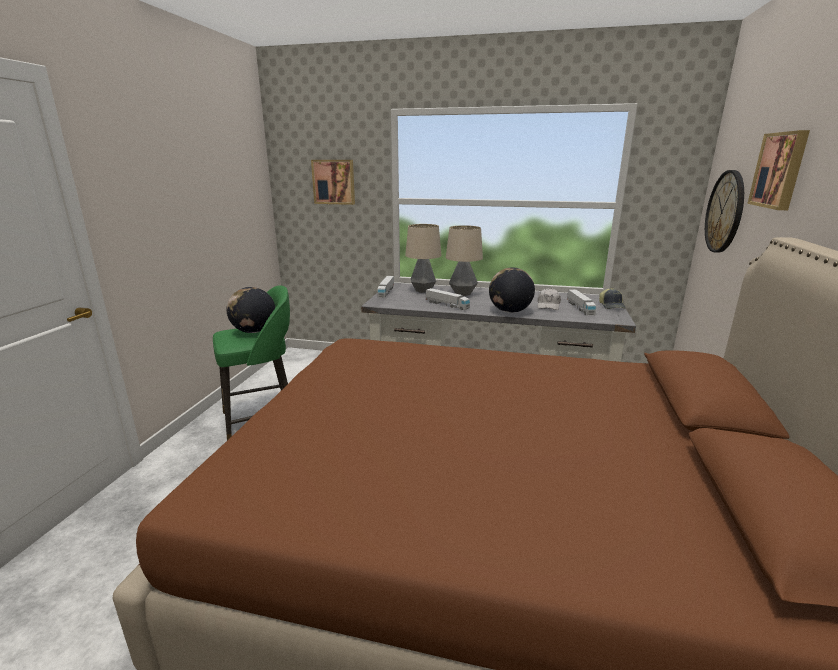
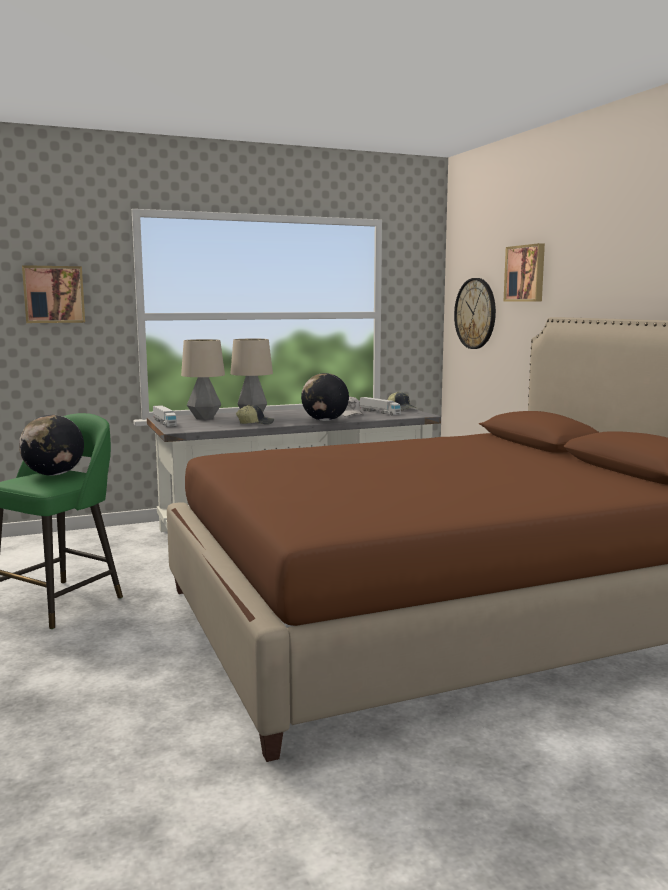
camera: 35 degrees left, 10 degrees down
(447, 305) = (256, 423): toy truck -> cap

